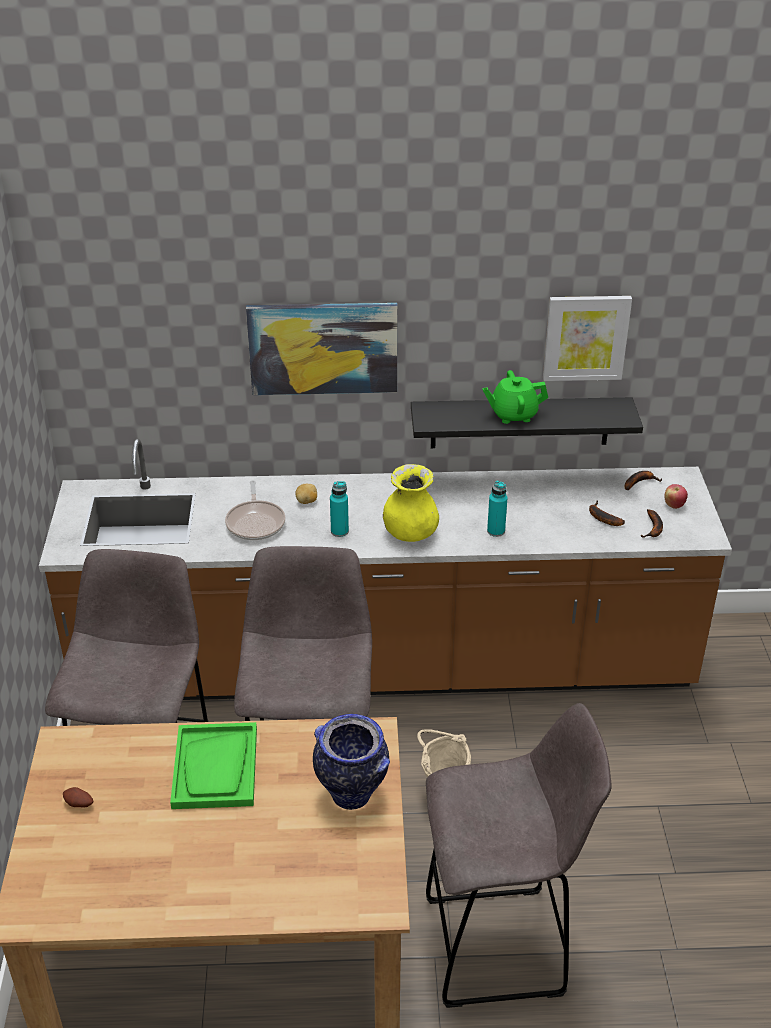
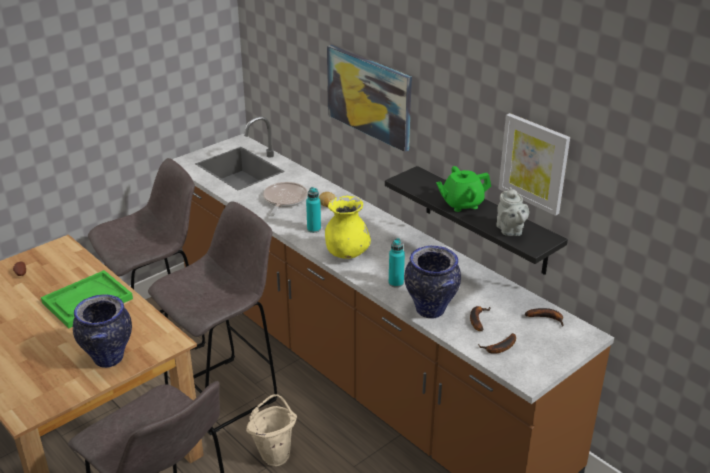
camera: 50 degrees right, 5 degrees down
(256, 522) = (284, 200): frying pan -> frying pan turned 150 degrees clockwise
(513, 415) = (462, 204): green teapot -> green teapot turned 60 degrees counterclockwise
(561, 535) = (431, 311): none -> vase
(588, 415) = (510, 231): none -> grey teapot
(674, 505) = (544, 346): apple -> none

